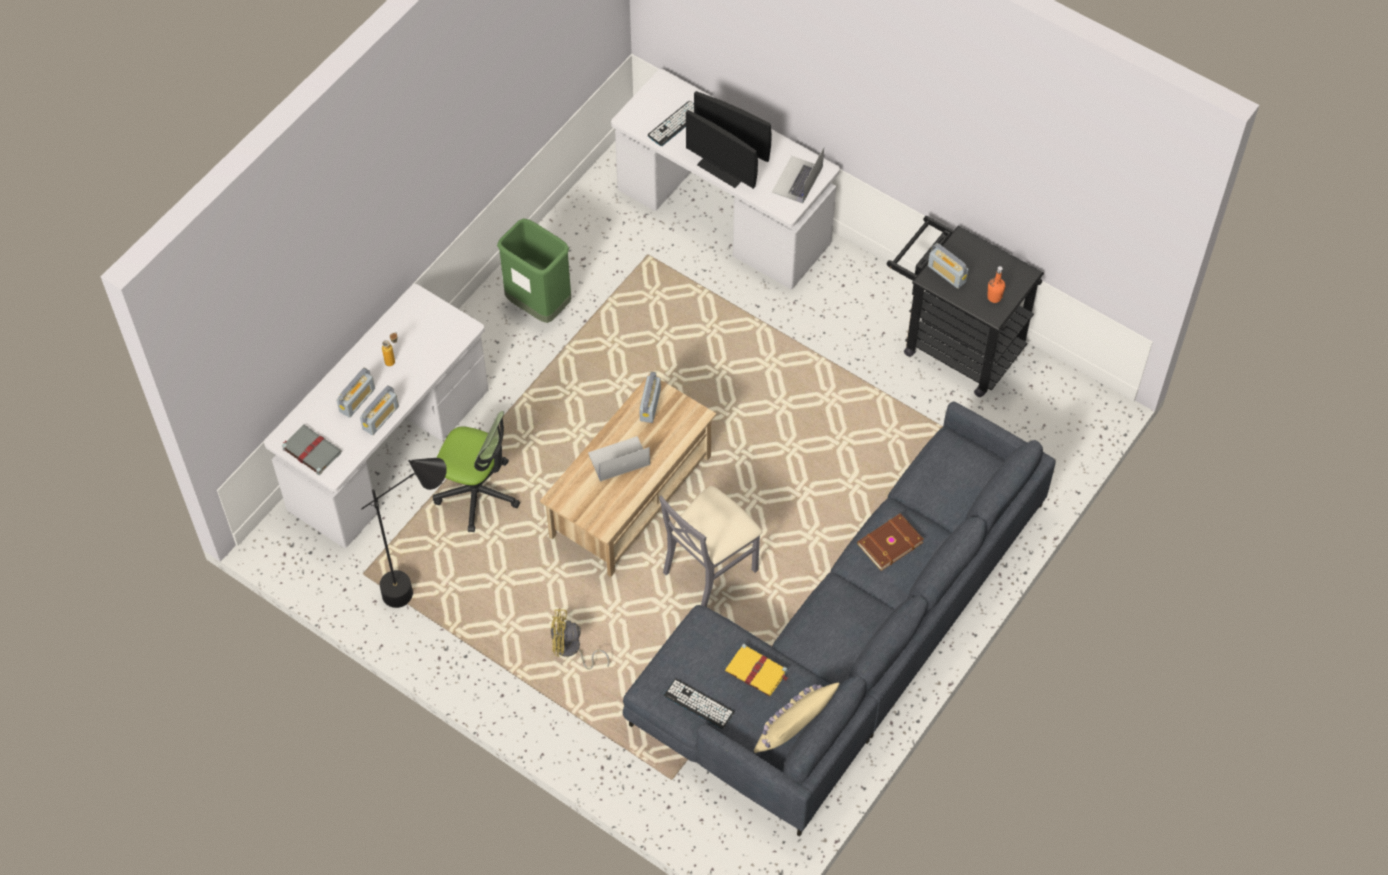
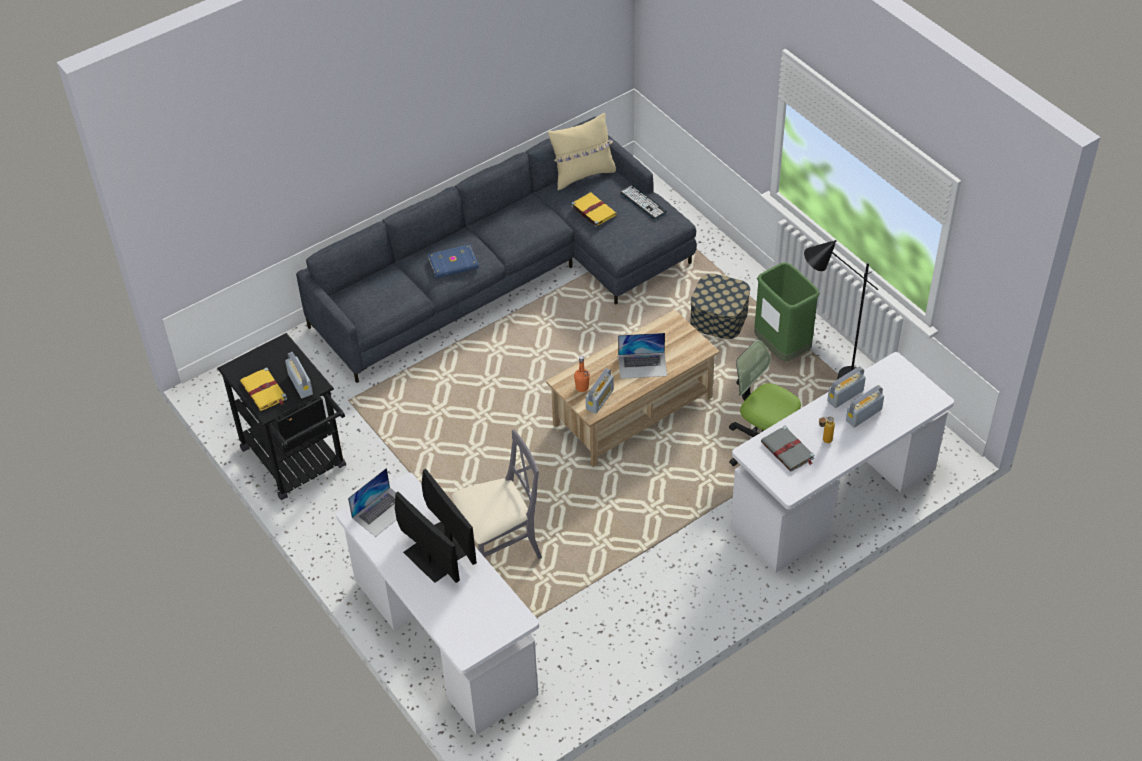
camera: 160 degrees left, 10 degrees down
(311, 450) = (912, 385): grey book -> grey book (788, 451)
(539, 306) = (658, 595): green trash can -> green trash can (781, 349)
(571, 650) = (719, 318): yellow fan -> storage box
(675, 124) = (473, 601): keyboard -> none
(709, 569) = (589, 346): grey chair -> grey chair (500, 551)
(889, 542) = (454, 264): brown book -> blue book
(978, 258) = (264, 391): none -> yellow book
(994, 297) = (272, 356): orange bottle -> orange bottle (582, 387)

